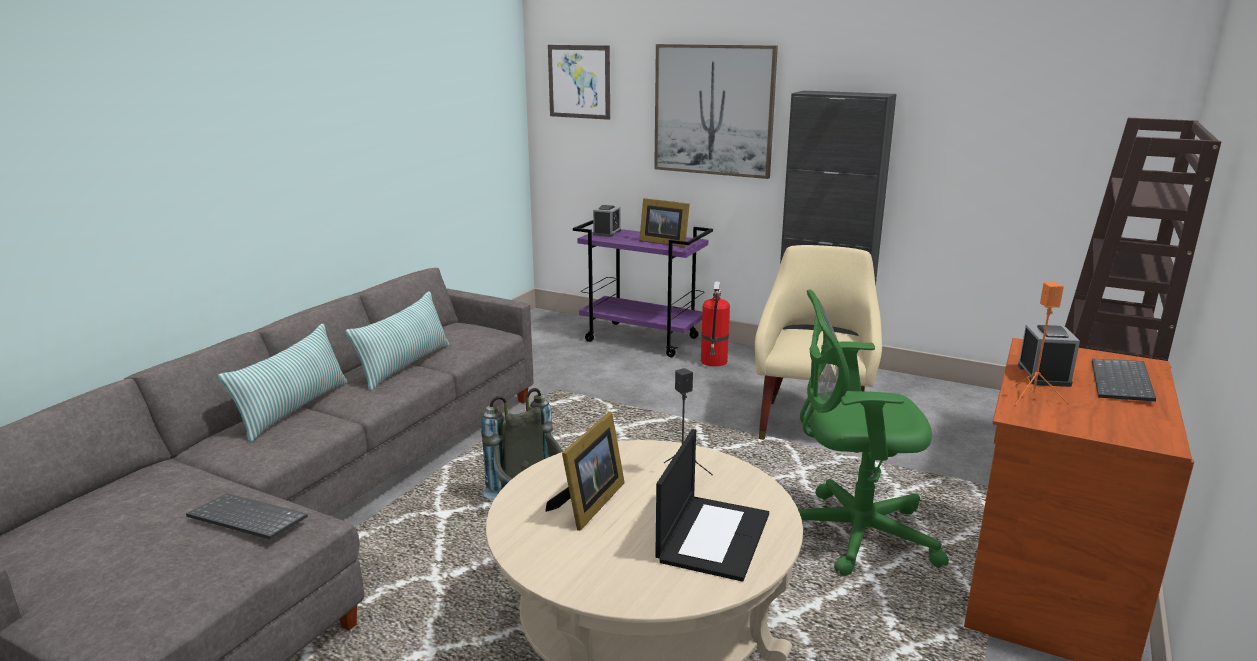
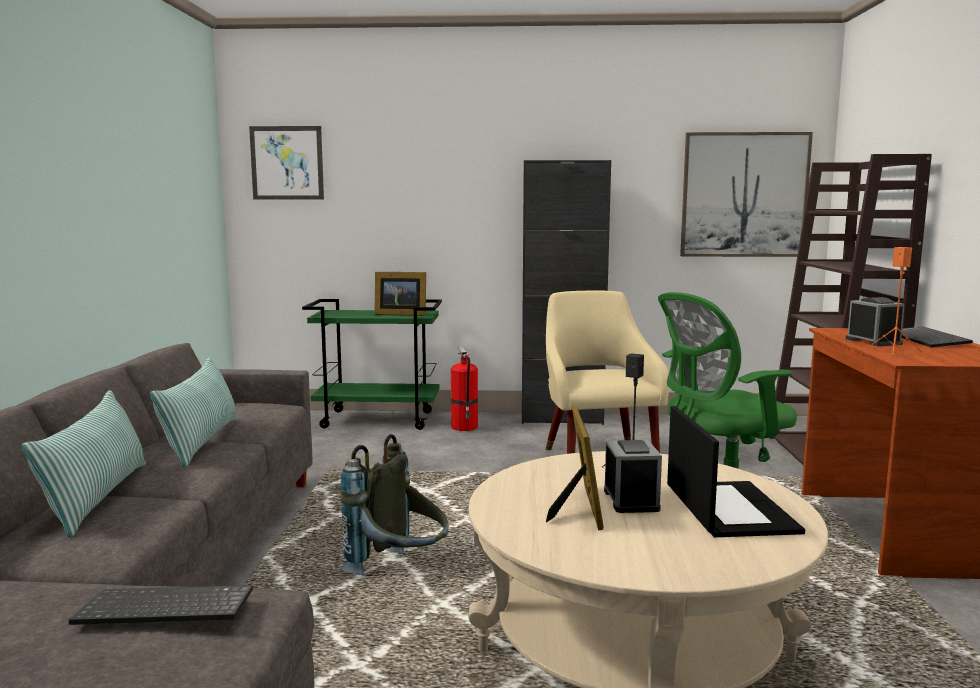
camera: 25 degrees left, 10 degrees down
(607, 233) = (332, 312): alarm clock -> alarm clock (631, 500)
(643, 339) = (379, 420): purple cart -> green cart
(713, 110) = (435, 185): picture -> picture (744, 195)

